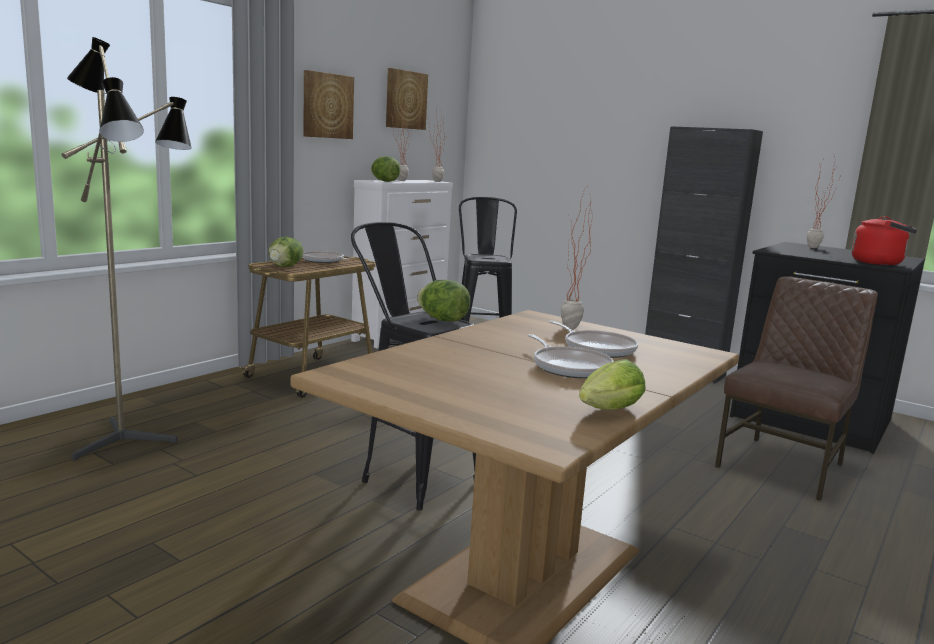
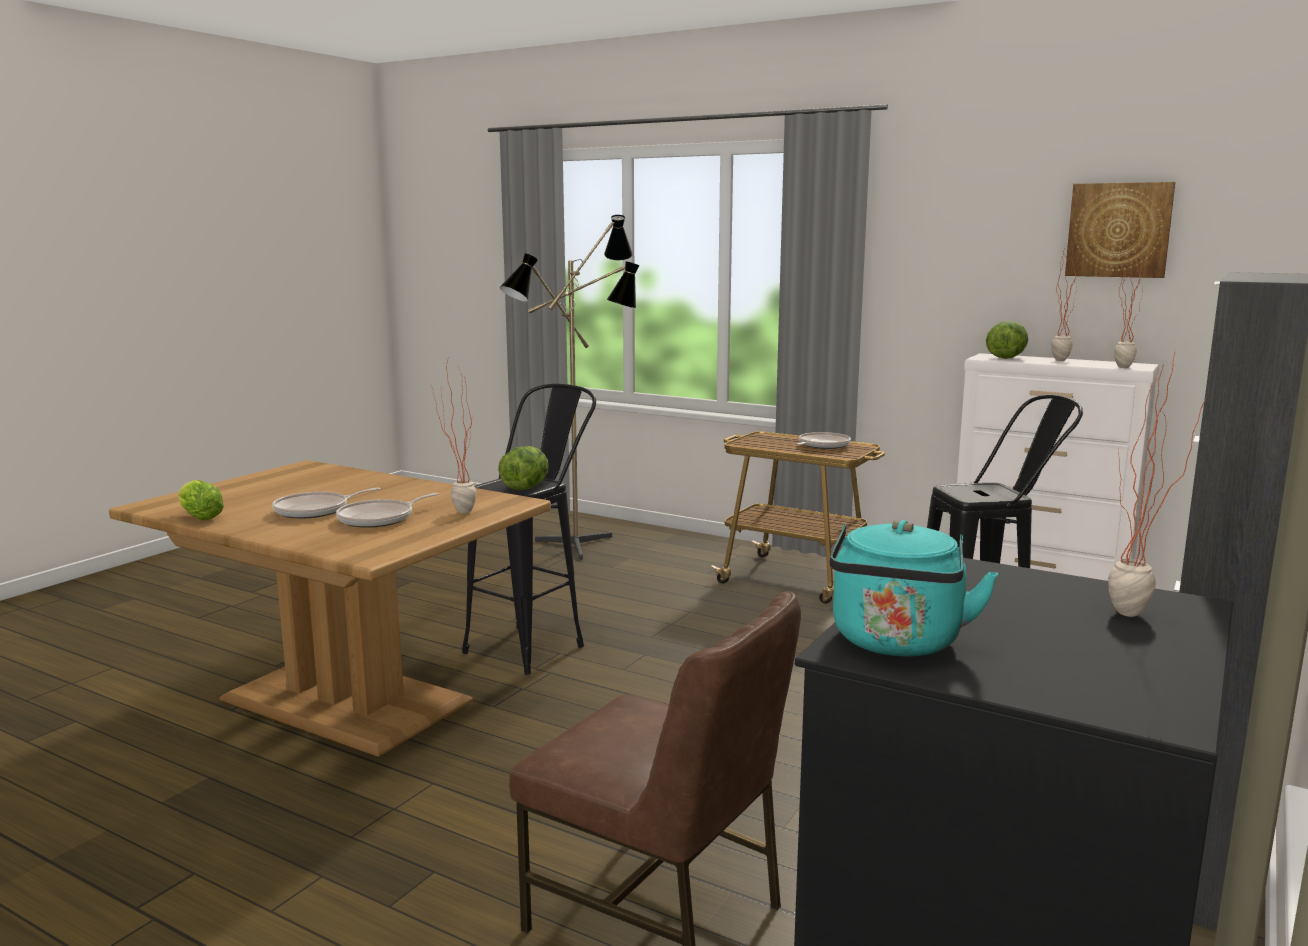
camera: 85 degrees right, 0 degrees up
(284, 266) = (767, 440): lettuce -> none
(327, 106) = (943, 251): picture -> none
(880, 263) = (897, 643): red kettle -> turquoise kettle

